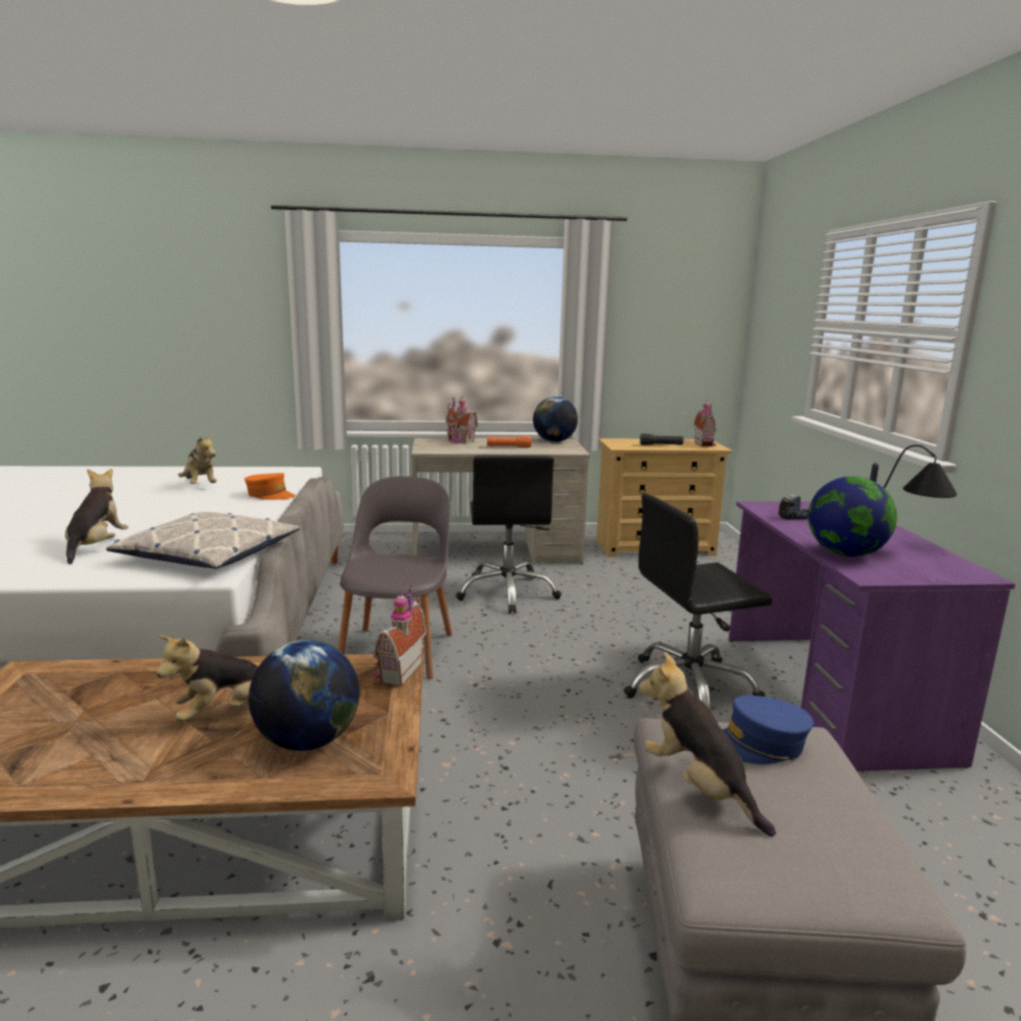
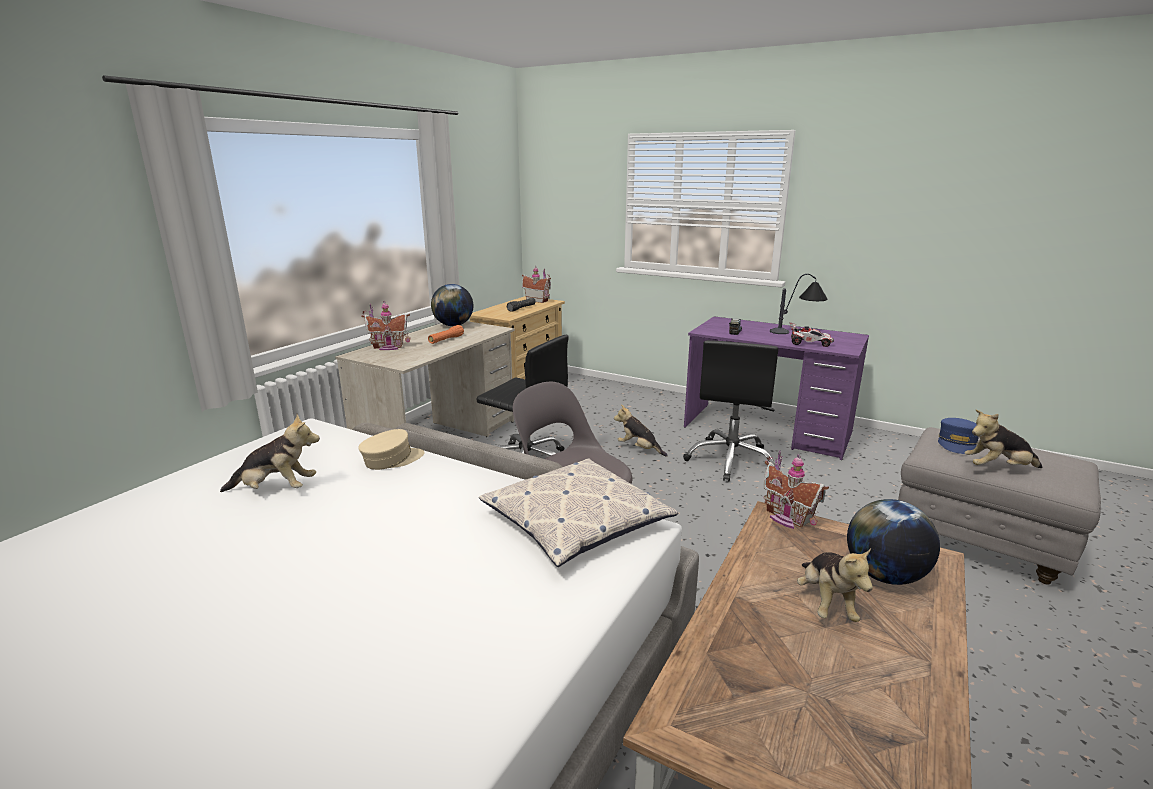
camera: 55 degrees left, 5 degrees up
(96, 547) = (469, 586): plush toy -> plush toy (639, 449)
(270, 495) = (392, 459): orange cap -> beige cap
(845, 554) = (809, 343): globe -> toy car

